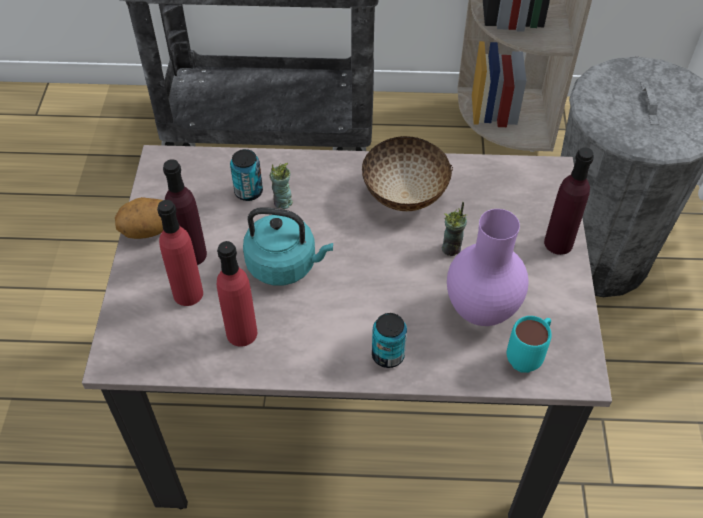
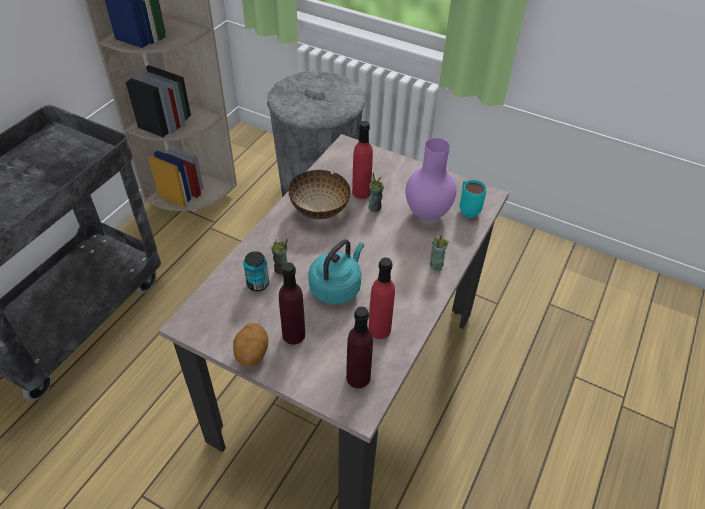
camera: 65 degrees left, 5 degrees down
(188, 293) = (327, 348): red bottle -> red bottle (361, 192)
(388, 355) = (436, 265): can -> cup
(558, 243) = (399, 165): purple bottle -> purple bottle (358, 377)

